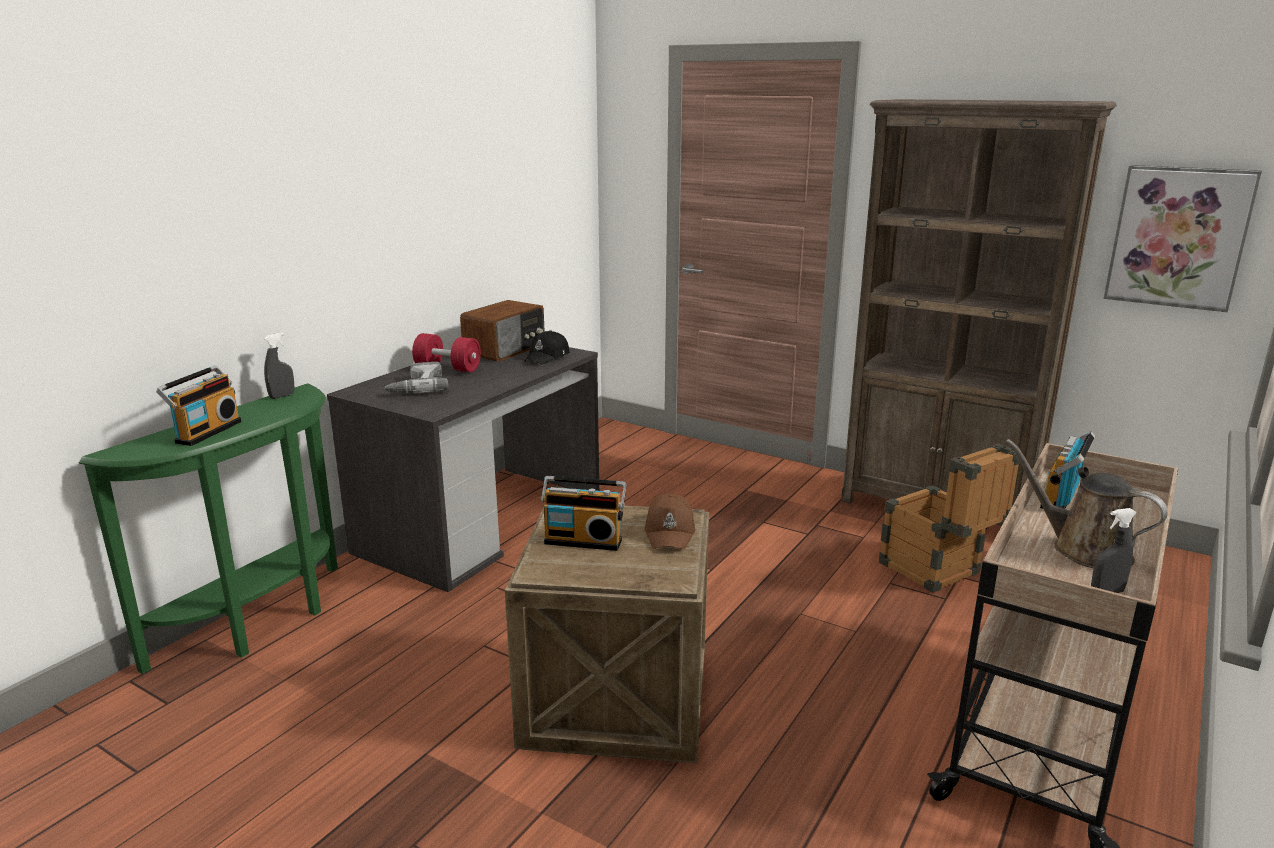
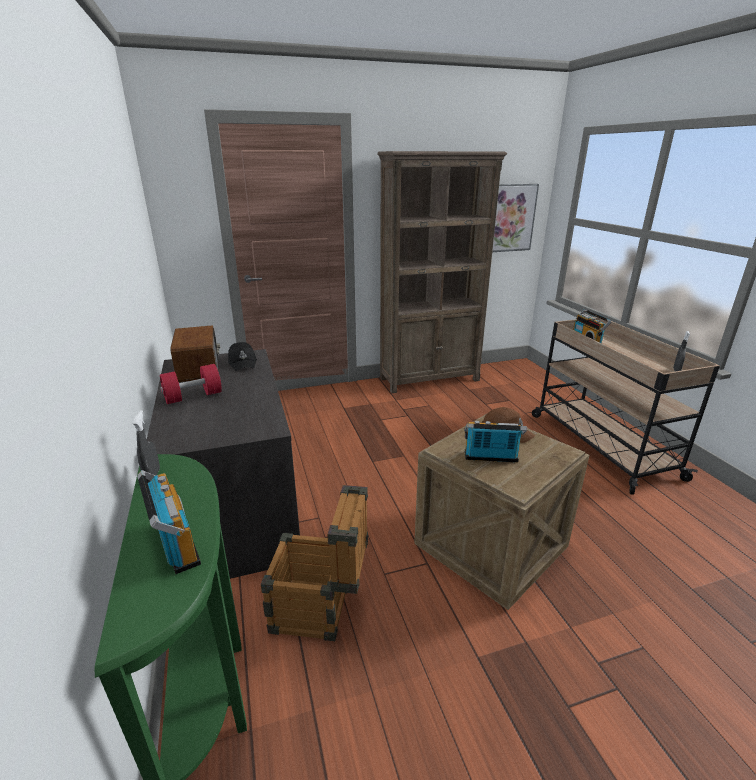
camera: 50 degrees left, 5 degrees up
(416, 387) = (207, 419): power drill -> none
(584, 540) = (491, 458): radio -> radio turned 135 degrees counterclockwise
(937, 573) = (478, 406): crate -> crate (321, 610)
(1083, 549) = (637, 359): brown watering can -> none

